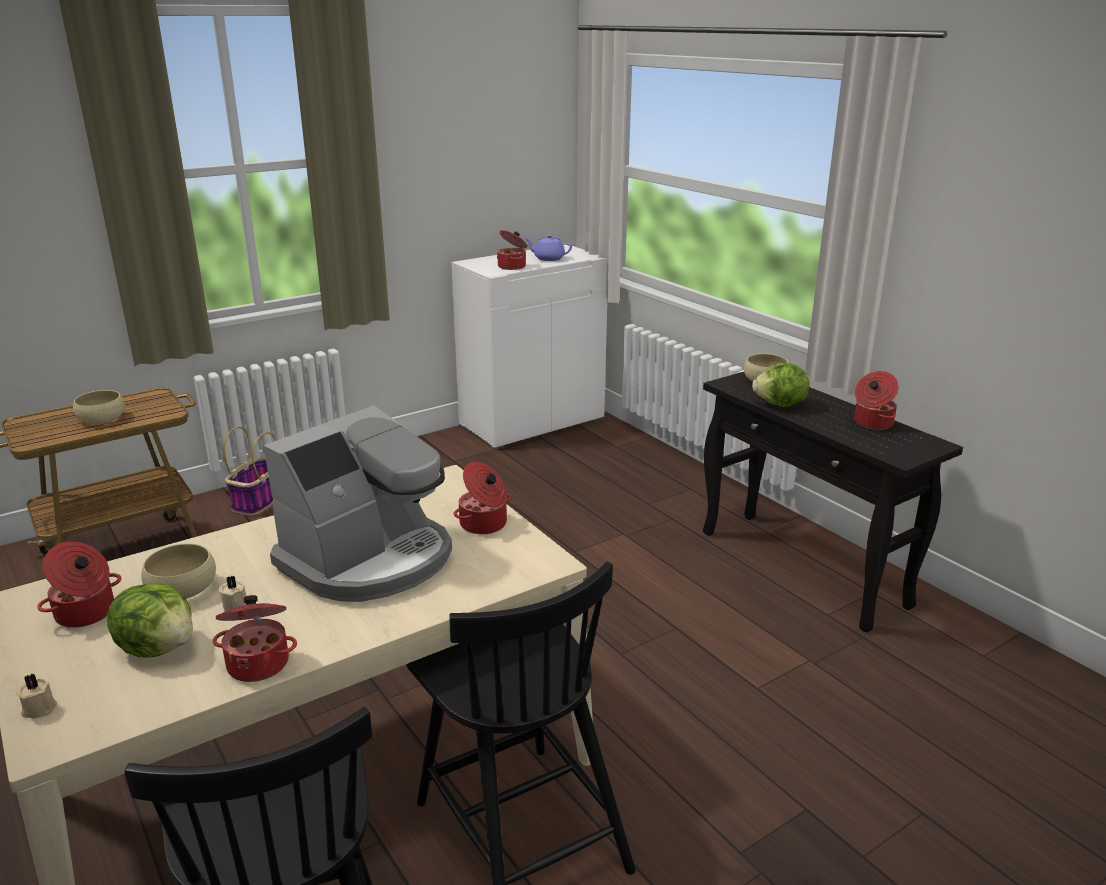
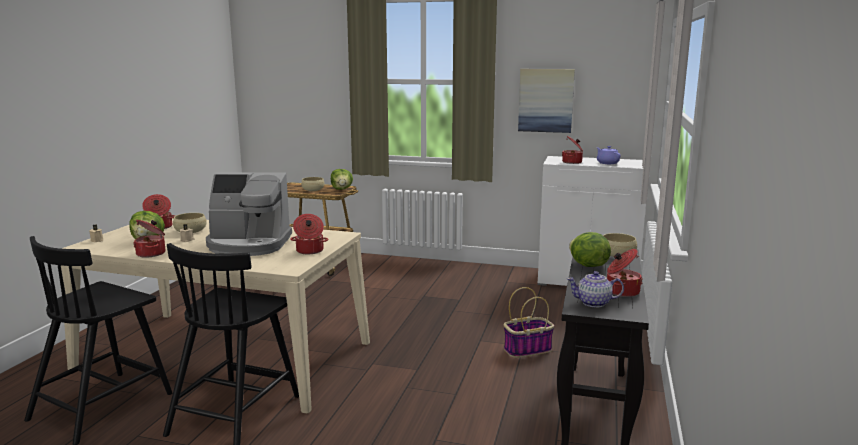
camera: 50 degrees right, 10 degrees down
(158, 401) = (342, 189): none -> lettuce
(259, 500) = (393, 264): basket -> basket (528, 349)
(439, 178) = (546, 100): none -> picture
(891, 446) = (594, 303): none -> teapot

